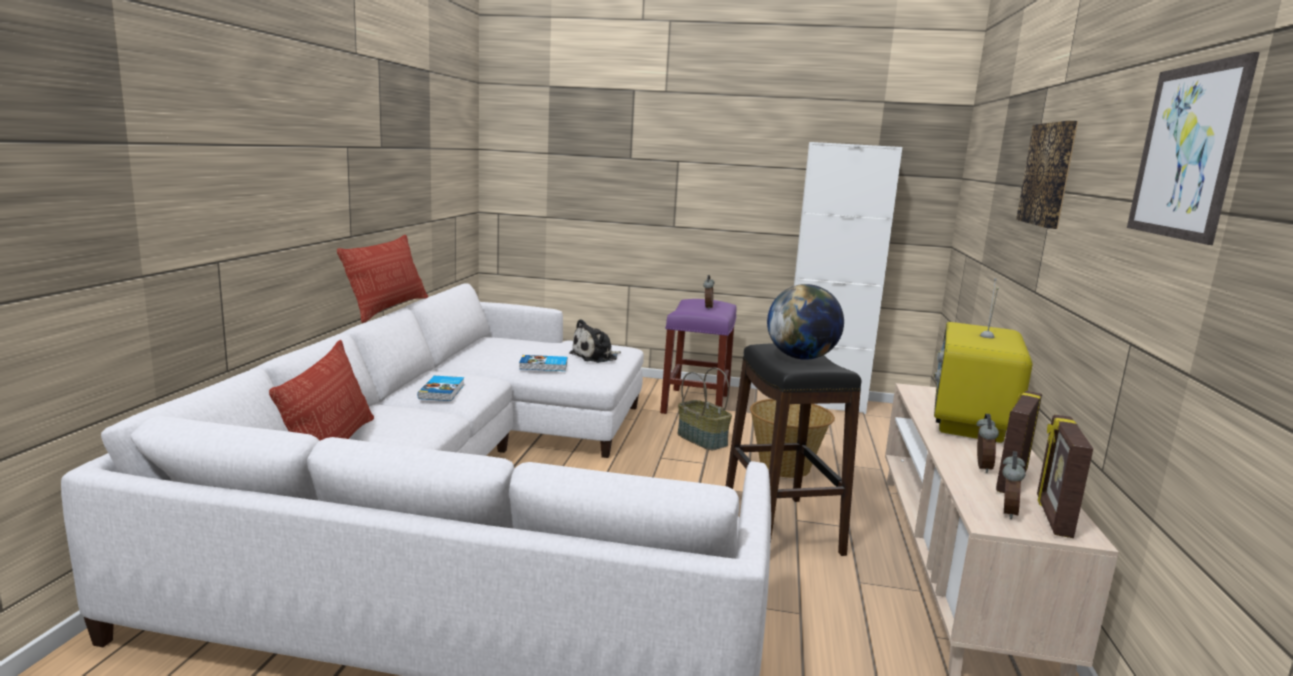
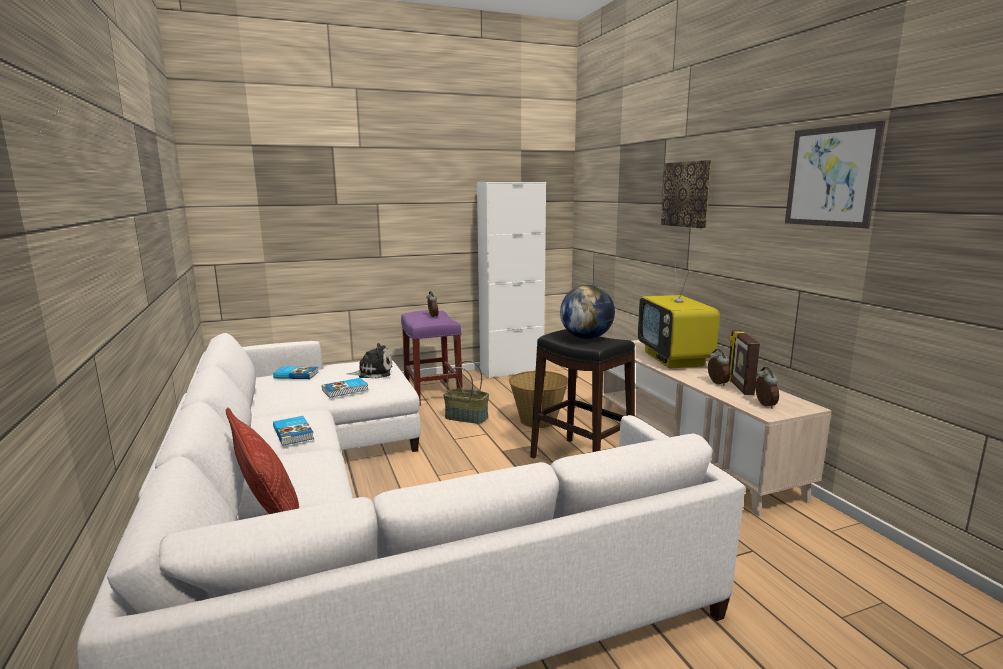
camera: 30 degrees left, 0 degrees up
(388, 308) = (195, 370): pillow -> none
(520, 341) = (296, 375): none -> book
(596, 357) = (373, 373): plush toy -> plush toy turned 120 degrees counterclockwise
(1052, 516) = (783, 401): picture frame -> none

